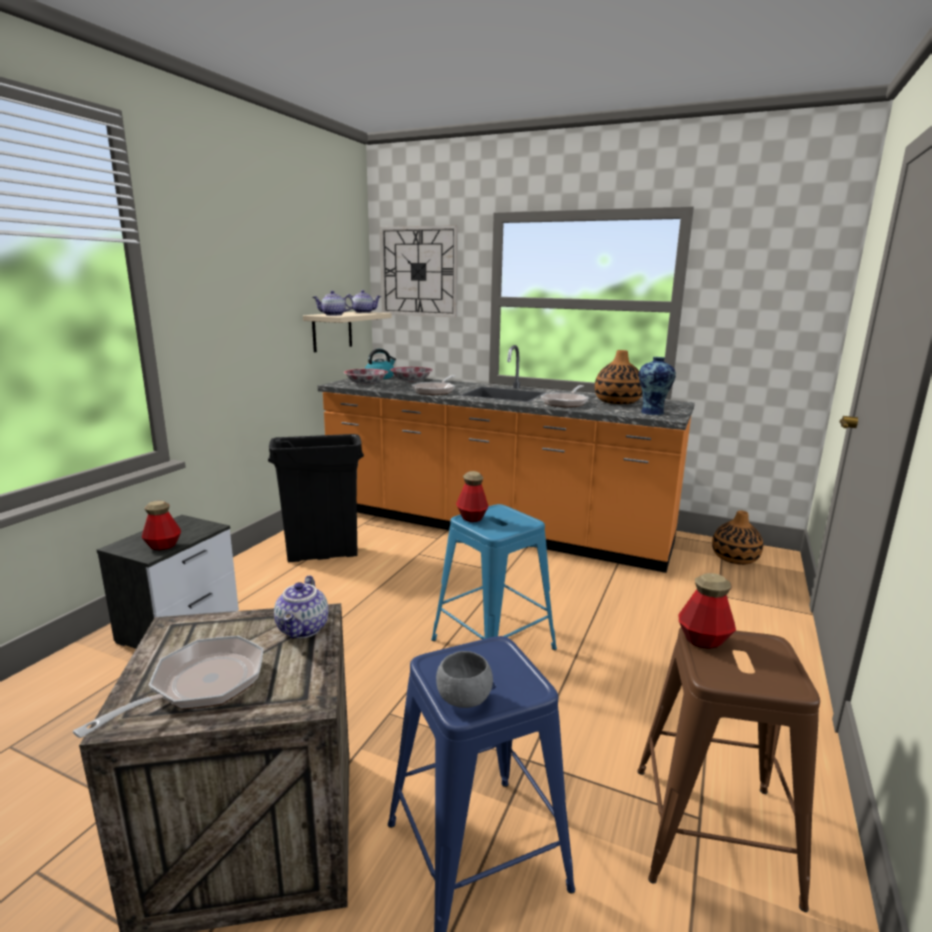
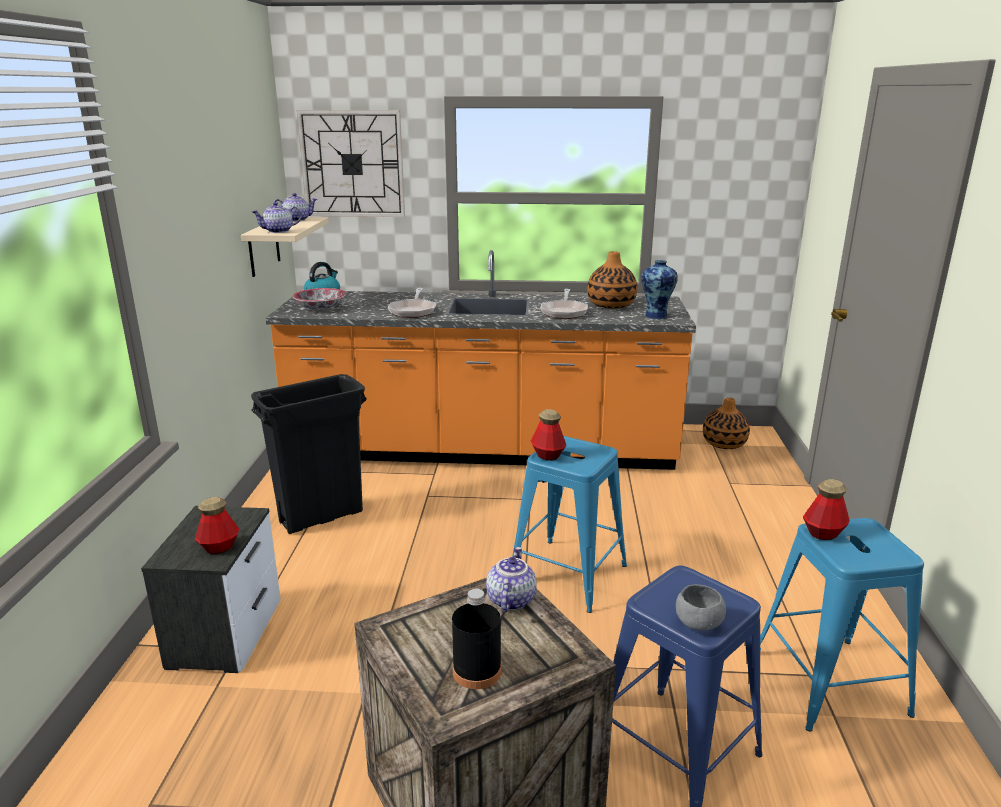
camera: 20 degrees left, 5 degrees up
(200, 686) = (477, 671): frying pan -> black bottle
(304, 629) = (510, 599): teapot -> teapot turned 150 degrees counterclockwise
(411, 381) = (367, 298): bowl -> none
(711, 831) = (828, 682): brown stool -> blue stool

